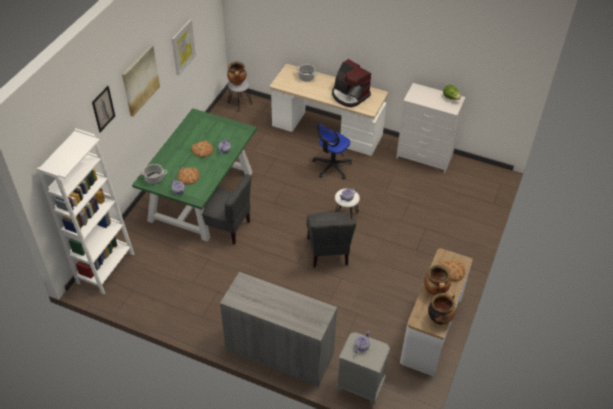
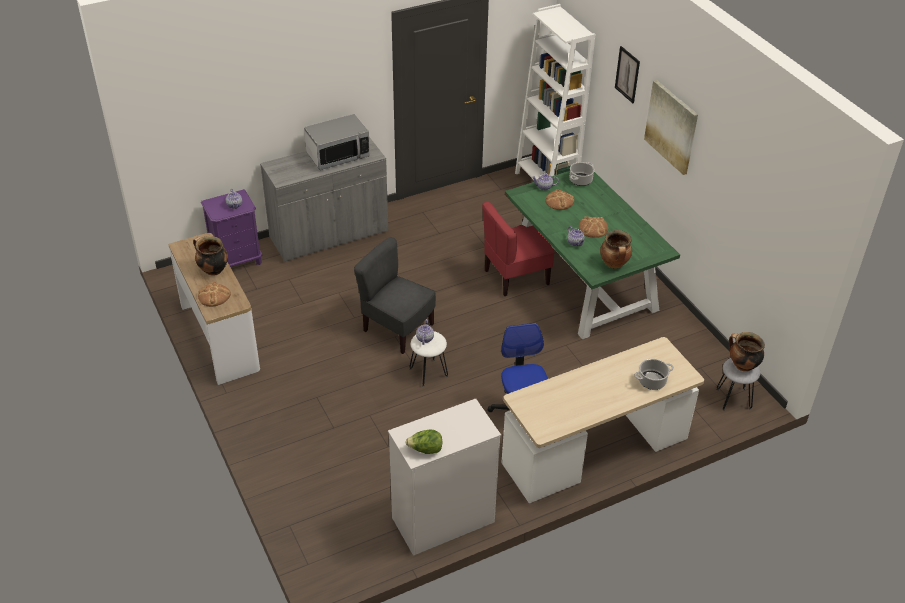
camera: 130 degrees right, 5 degrees down
(183, 47) = (736, 203): picture -> none
(226, 227) = (515, 277): grey chair -> red chair
(263, 300) = (338, 155): none -> microwave
(349, 95) = (569, 399): coffee machine -> none
(360, 385) = (237, 260): grey nightstand -> purple nightstand
(439, 318) = (186, 254): cooking pot -> cooking pot (614, 264)

